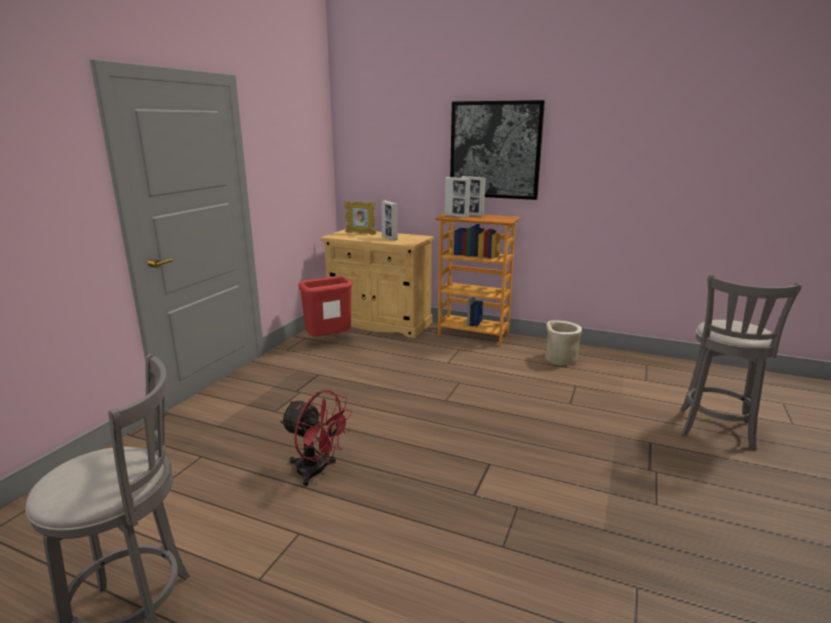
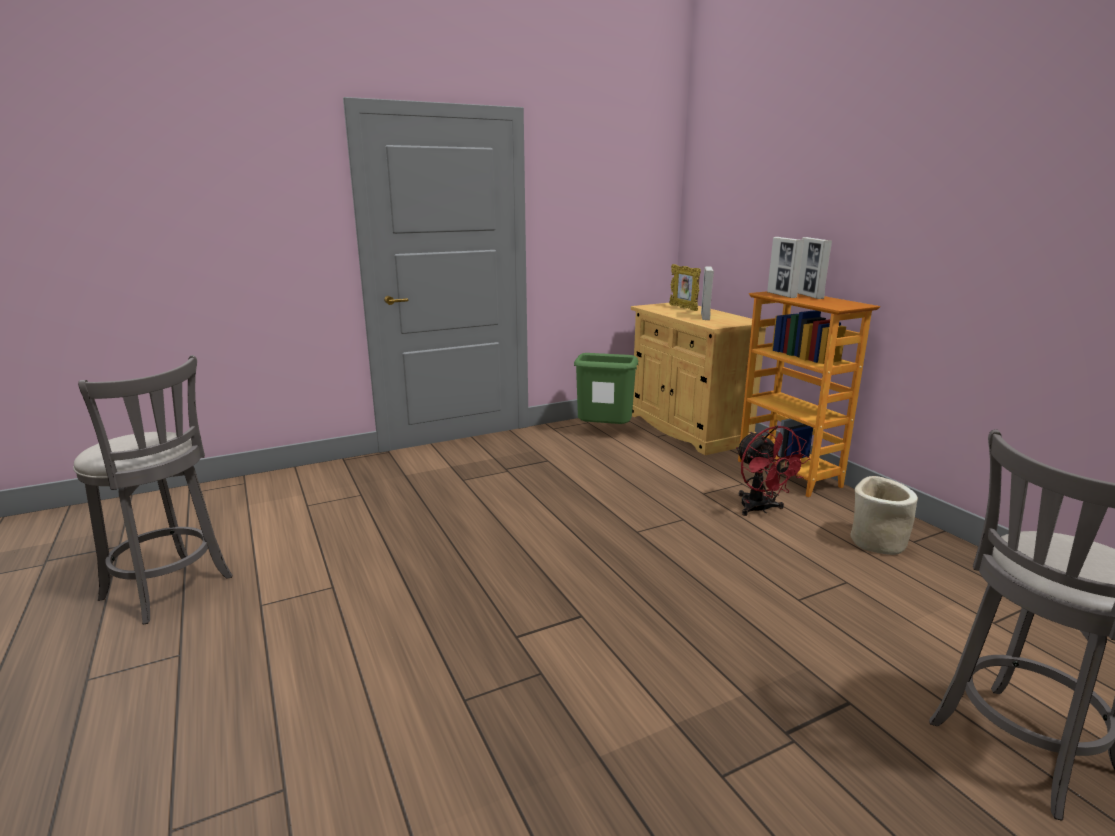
camera: 40 degrees right, 0 degrees up
(317, 472) = (417, 545): red fan -> red fan (760, 509)
(329, 341) = (605, 432): red trash can -> green trash can
(495, 150) = (859, 199): picture -> none

